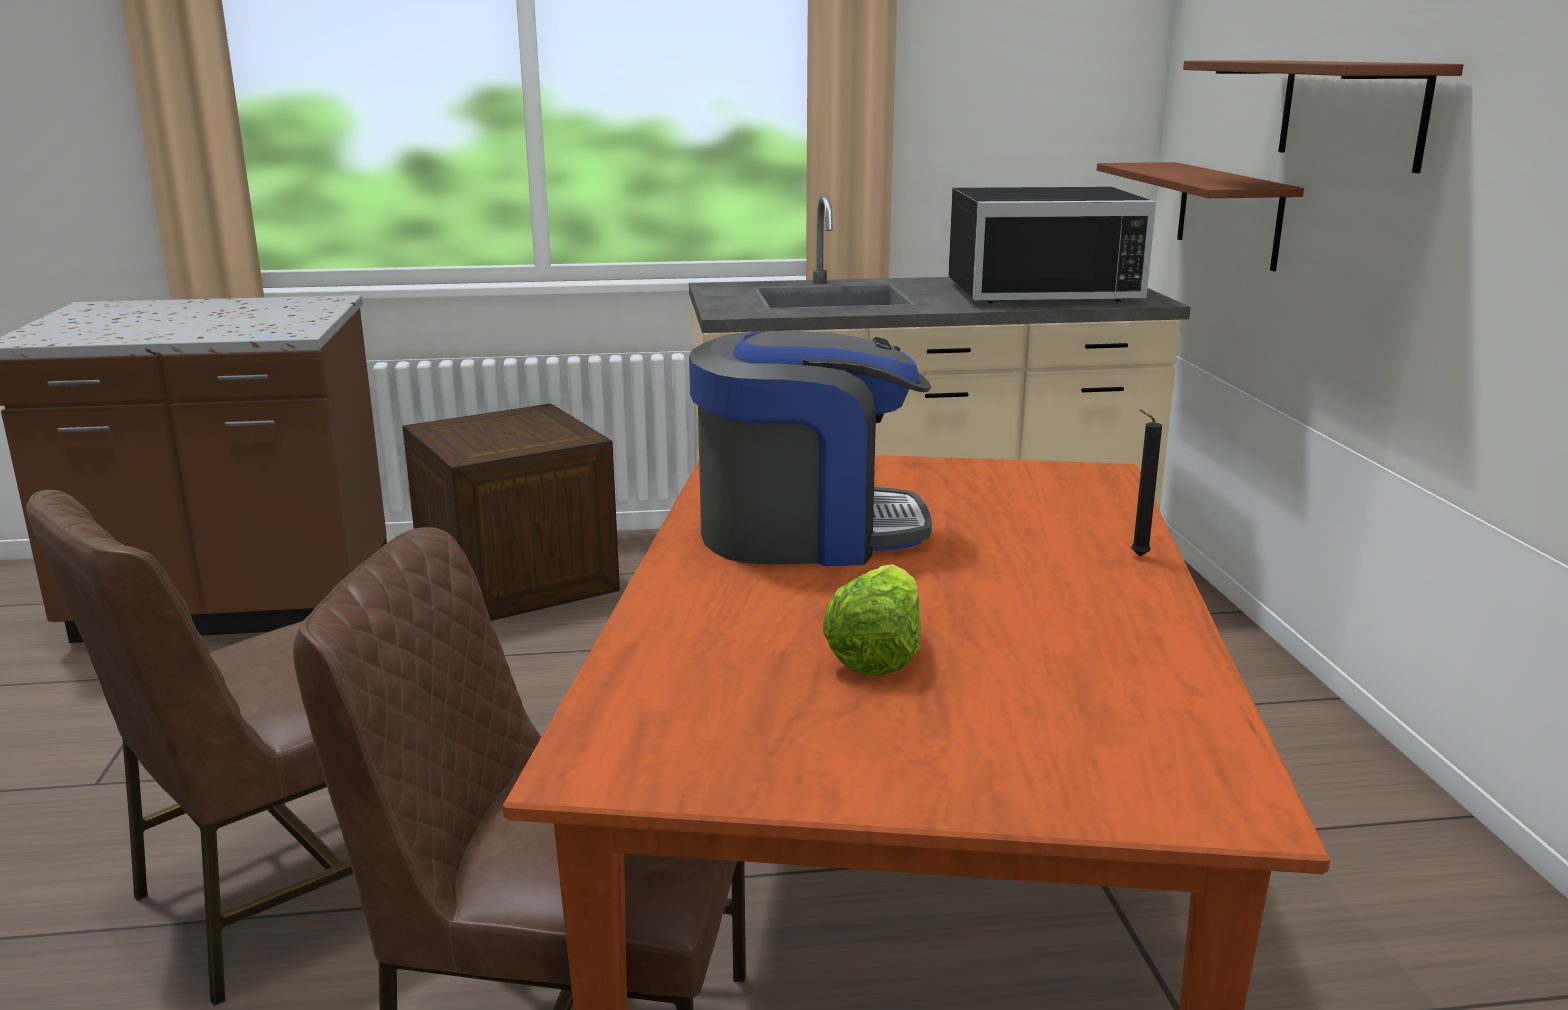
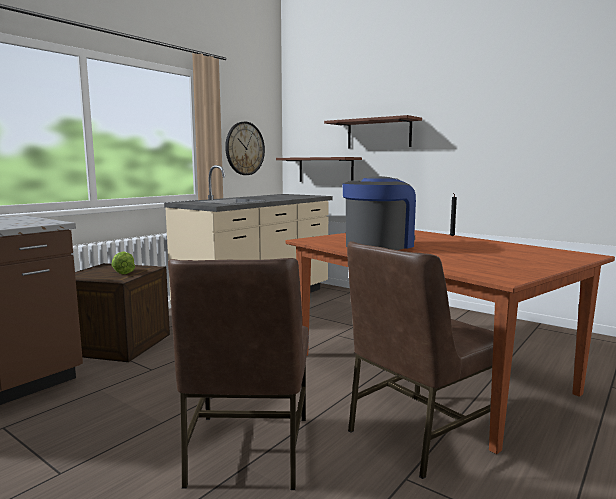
camera: 45 degrees left, 10 degrees down
(877, 654) = (473, 255): lettuce -> lettuce (122, 272)
(1002, 134) = (244, 148): none -> wall clock
(1039, 291) = (283, 196): black microwave -> none

